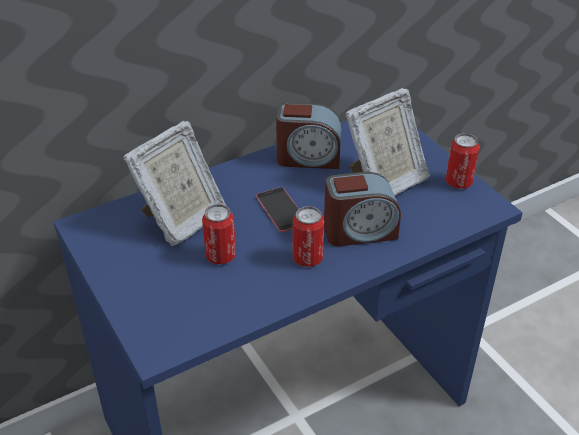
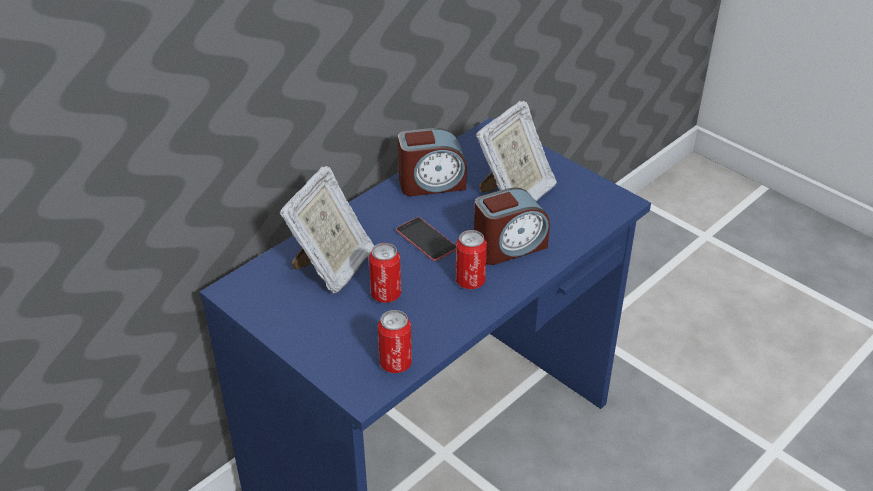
camera: 15 degrees left, 0 degrees up
(458, 182) = (583, 184): can -> can (395, 363)

